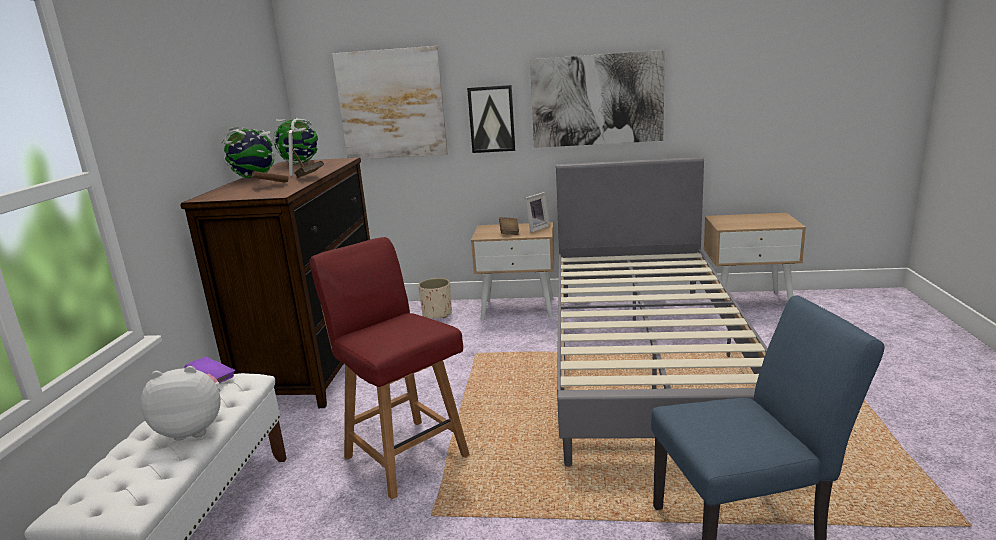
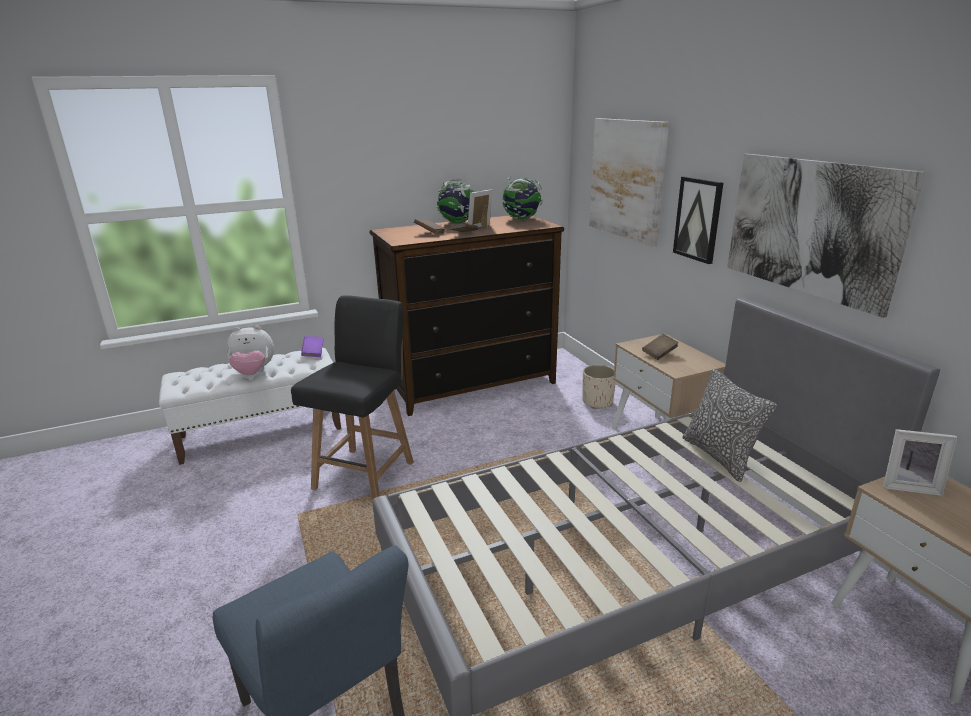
camera: 60 degrees right, 5 degrees up
(193, 430) = (253, 372): plush toy -> plush toy turned 120 degrees clockwise
(404, 455) = (365, 474): red chair -> black chair
(536, 228) = (692, 363): picture frame -> picture frame (908, 486)
(618, 269) = (719, 456): none -> pillow

